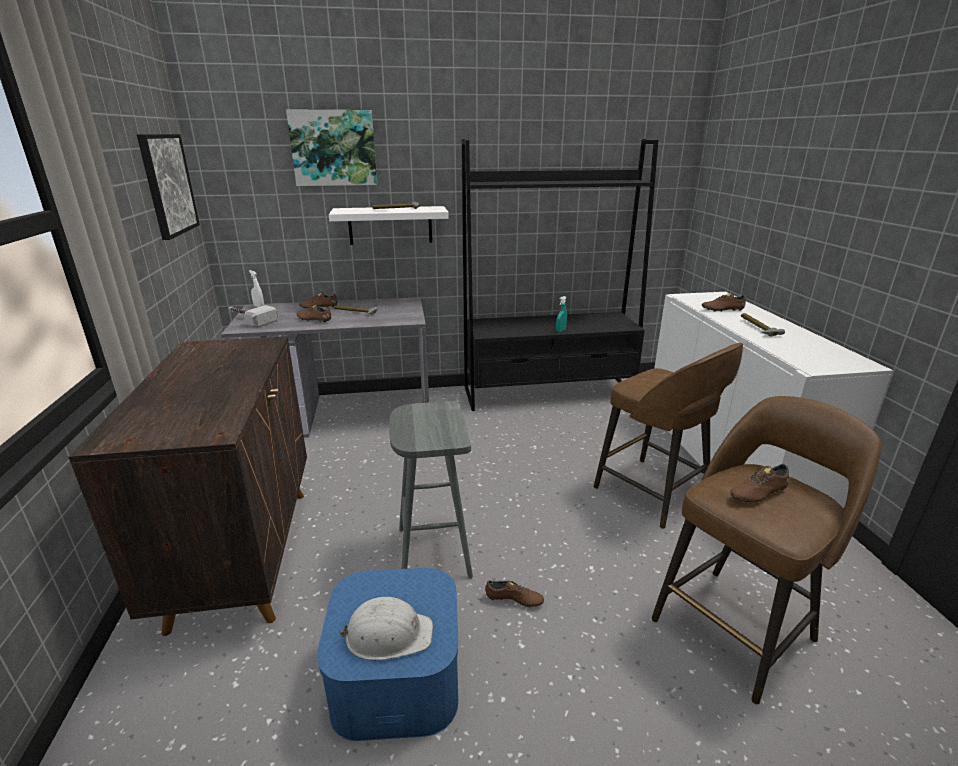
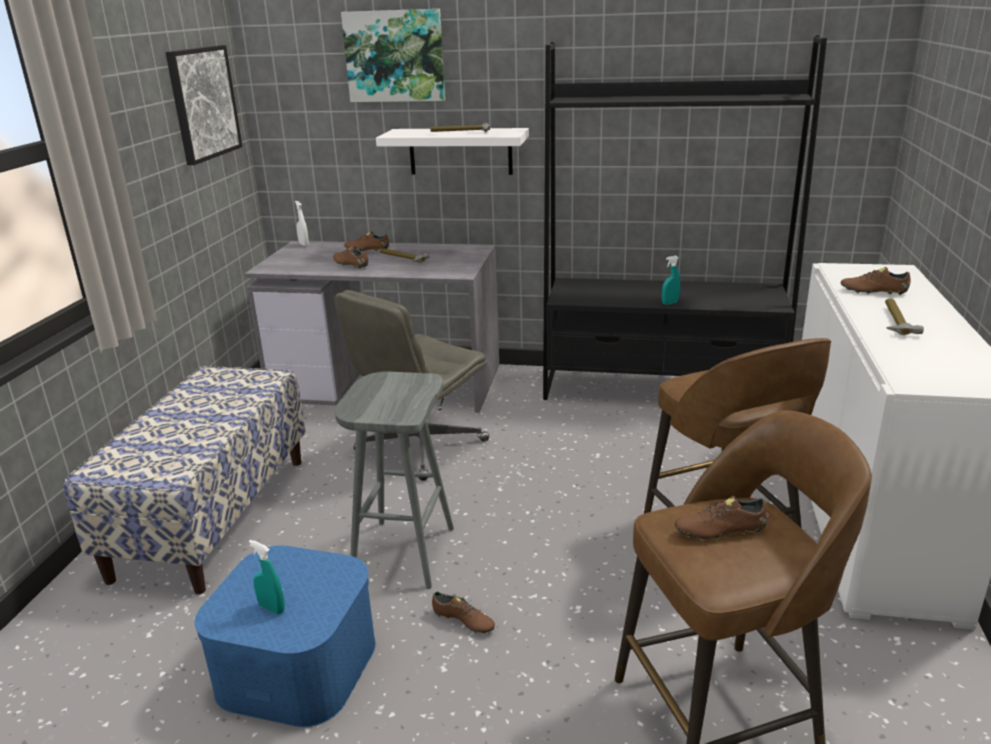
camera: 20 degrees right, 0 degrees up
(244, 552) = (213, 515): brown cabinet -> bench
(249, 319) = (283, 259): hammer -> none
(388, 634) = (272, 608): white hard hat -> turquoise spray bottle
(398, 461) = (421, 447): none -> grey office chair

